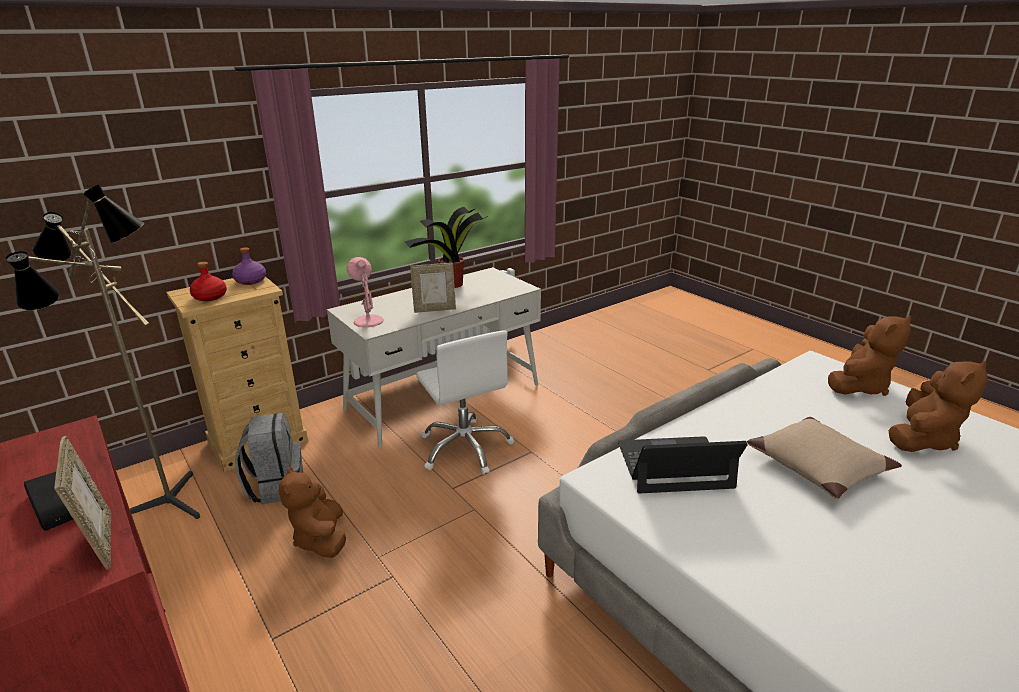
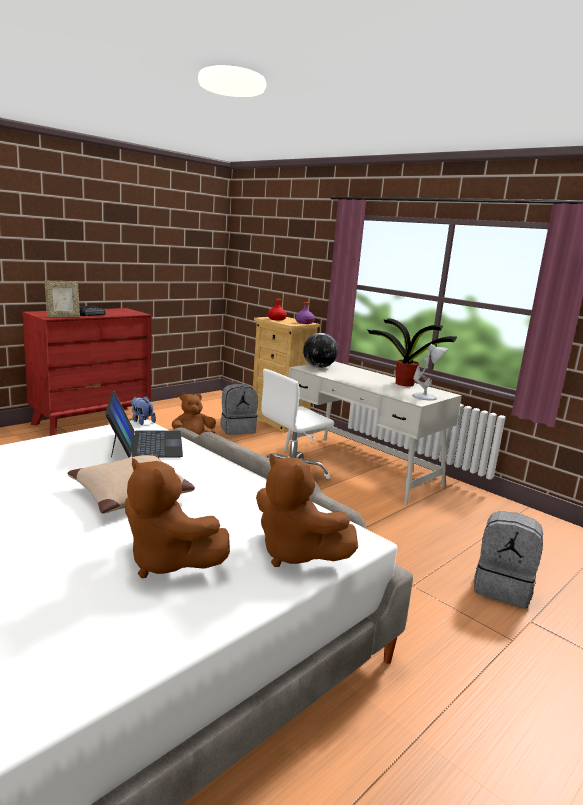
camera: 80 degrees right, 10 degrees down
(162, 508) = (217, 411): floor lamp -> none
(367, 320) = (318, 367): pink table lamp -> globe
(435, 309) = (348, 379): picture frame -> none
(505, 282) = (425, 397): none -> white table lamp
(582, 476) = (142, 421): none -> plush toy
(671, 370) = (502, 588): none -> grey backpack

